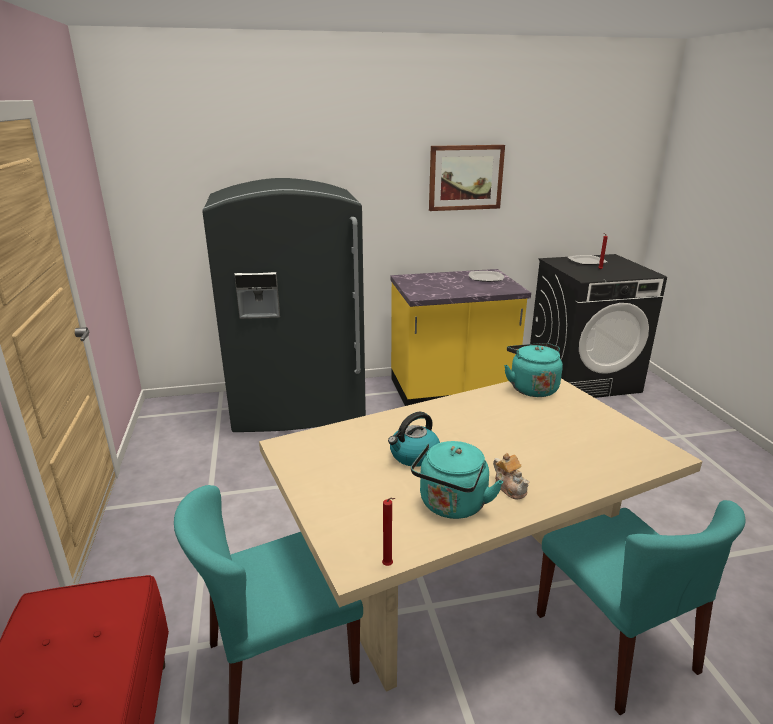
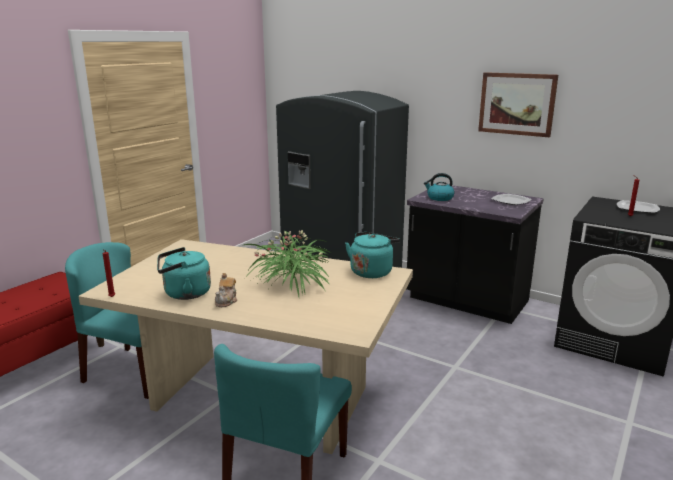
camera: 45 degrees right, 5 degrees down
(414, 456) = (222, 270): kettle -> kettle (439, 198)
(451, 390) = (466, 301): yellow counter -> black counter
(510, 434) = (292, 283): none -> potted plant

